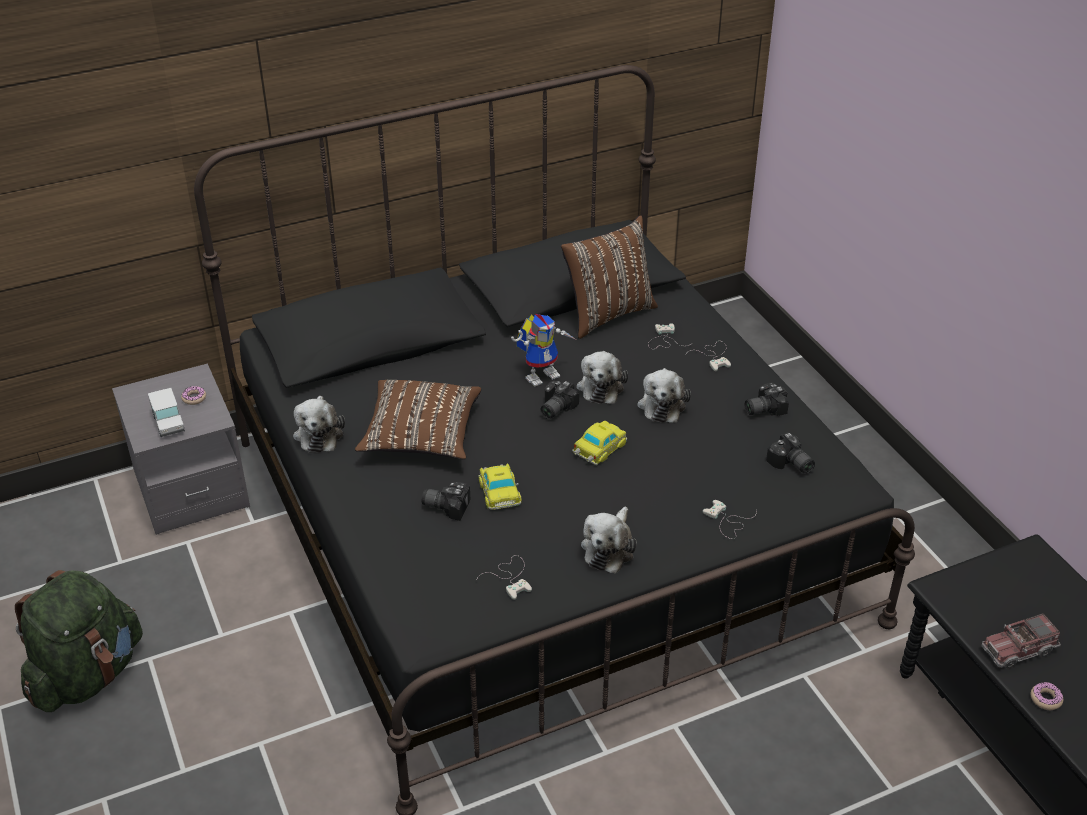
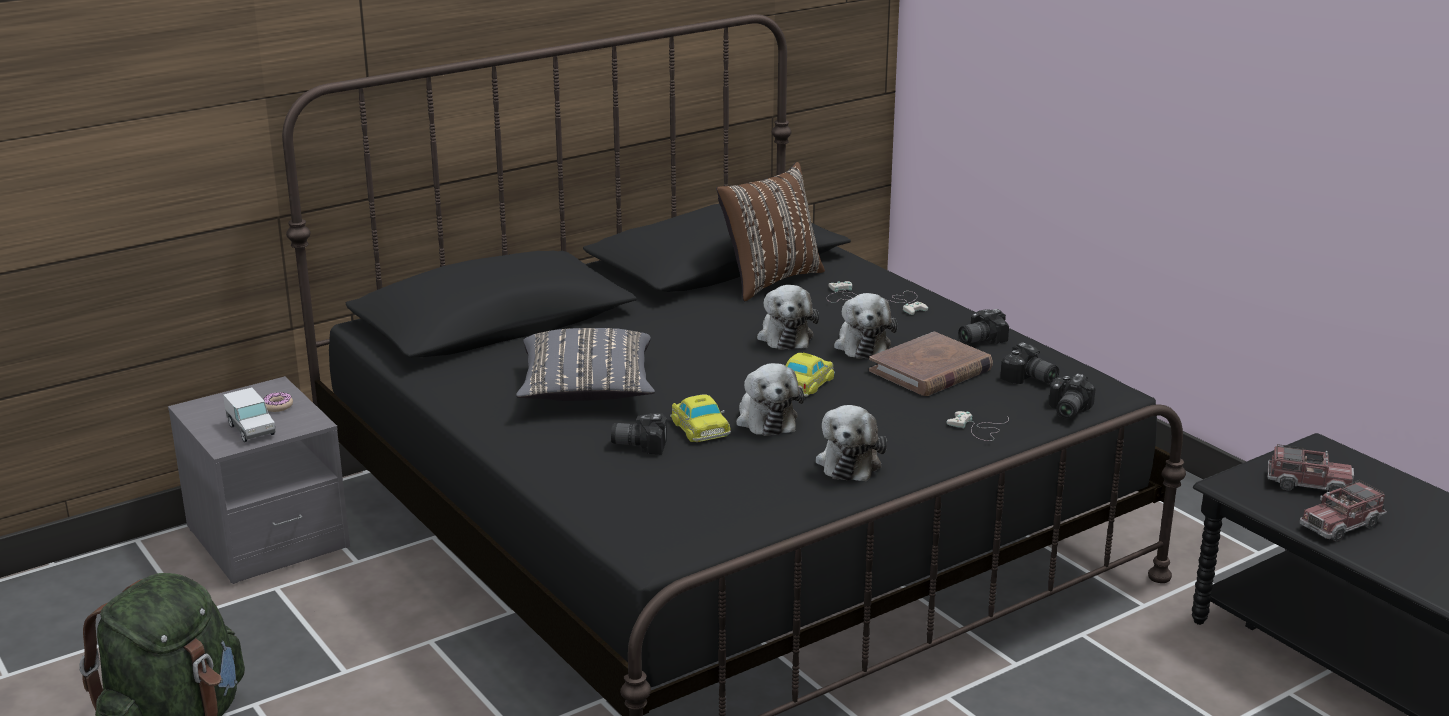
camera: 10 degrees left, 15 degrees down
(319, 433) = (460, 398): plush toy -> plush toy (765, 418)
(421, 436) = (587, 391): brown pillow -> grey pillow
(510, 577) = (741, 496): white game controller -> none
(542, 374) = (712, 331): toy robot -> none
(554, 408) = (738, 357): camera -> camera (1066, 410)
(710, 443) = (930, 370): none -> brown book
(1007, 597) = (1308, 484): none -> toy truck
(1045, 699) = (1390, 562): donut -> none

